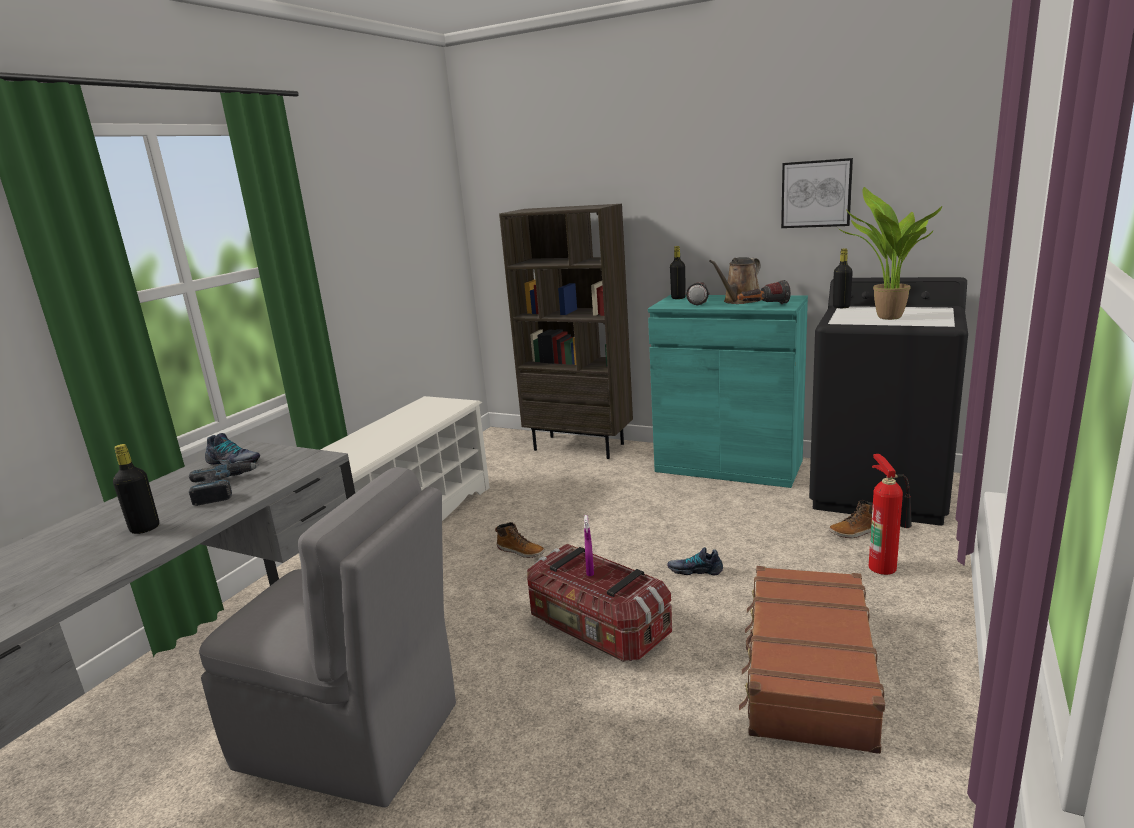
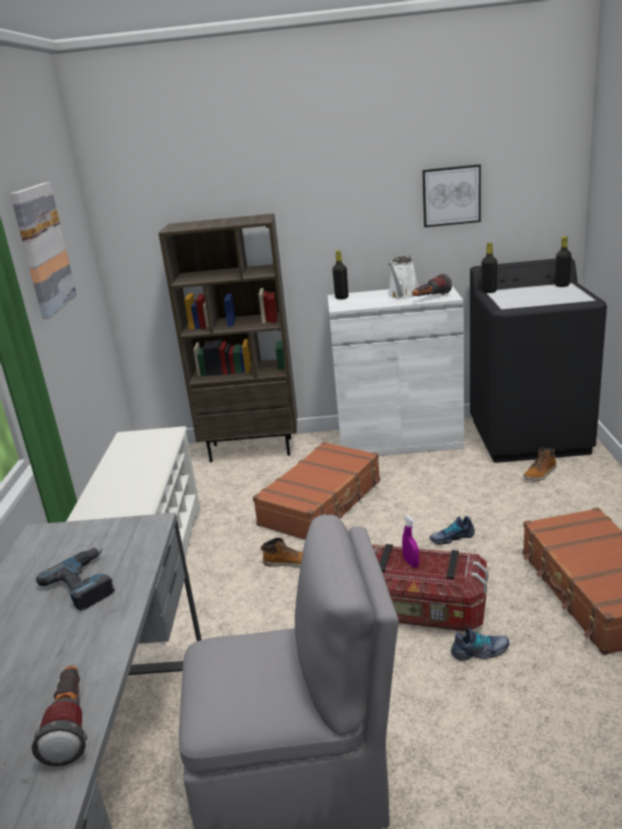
camera: 25 degrees left, 5 degrees up
(145, 528) = (59, 651): black bottle -> black bottle (562, 285)
(233, 462) = (53, 553): shoe -> shoe (480, 652)
(375, 216) = (42, 249): none -> picture
(598, 507) = (322, 503): none -> brown suitcase
(699, 301) = (366, 299): flashlight -> flashlight (71, 725)
(728, 466) = (399, 440): turquoise cabinet -> white cabinet
(740, 301) = (403, 295): brown watering can -> white watering can
(884, 566) = (580, 496): fire extinguisher -> none
(885, 318) = (537, 298): potted plant -> none

